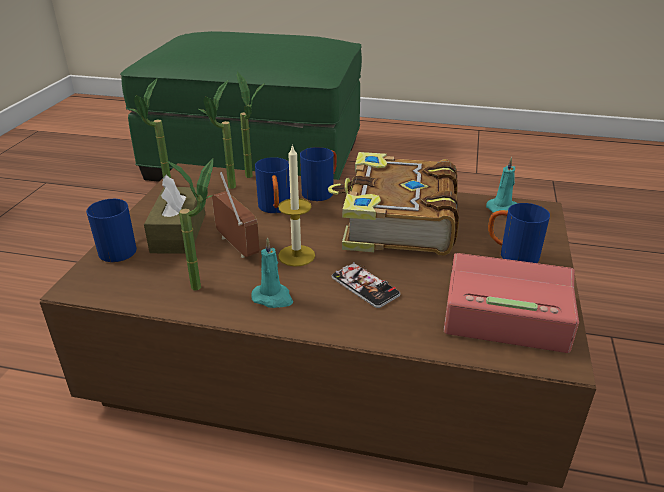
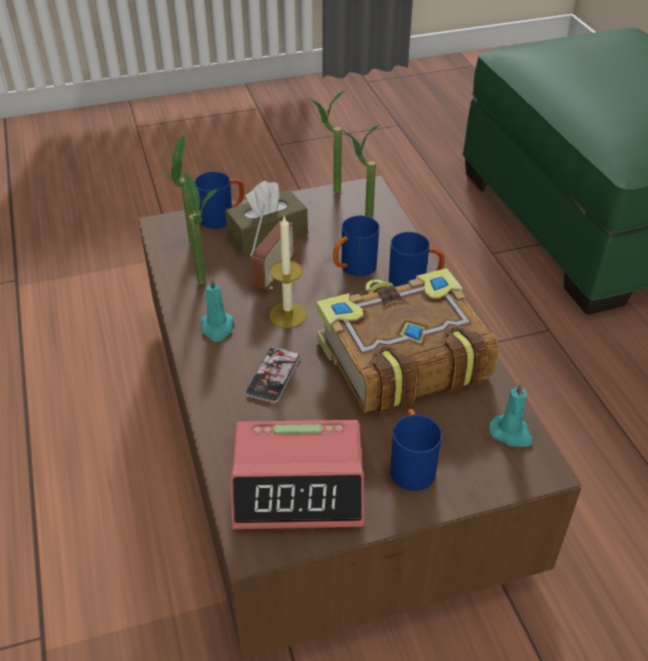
camera: 60 degrees right, 10 degrees up
(255, 178) = (398, 232): potted plant -> potted plant (191, 248)
(504, 313) = (299, 486): alarm clock -> alarm clock turned 105 degrees clockwise

